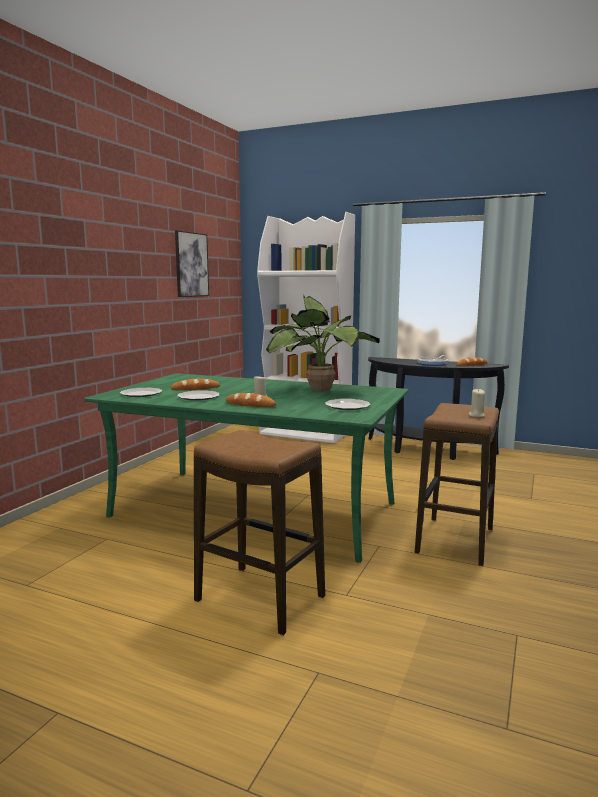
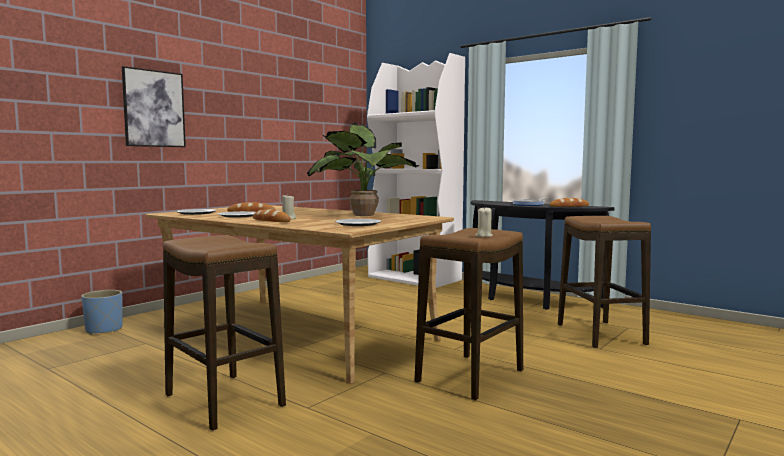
camera: 15 degrees right, 5 degrees down
(40, 526) = (104, 330): none -> blue planter
(191, 264) = (303, 109): picture -> picture (154, 108)
(255, 509) = (298, 333): green dining table -> beige dining table
(519, 483) = (600, 334): none -> stool

